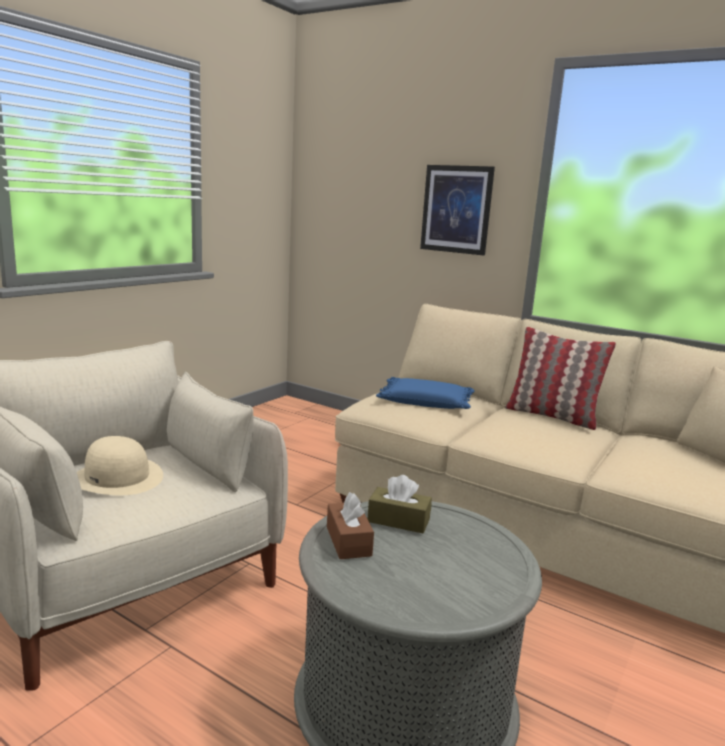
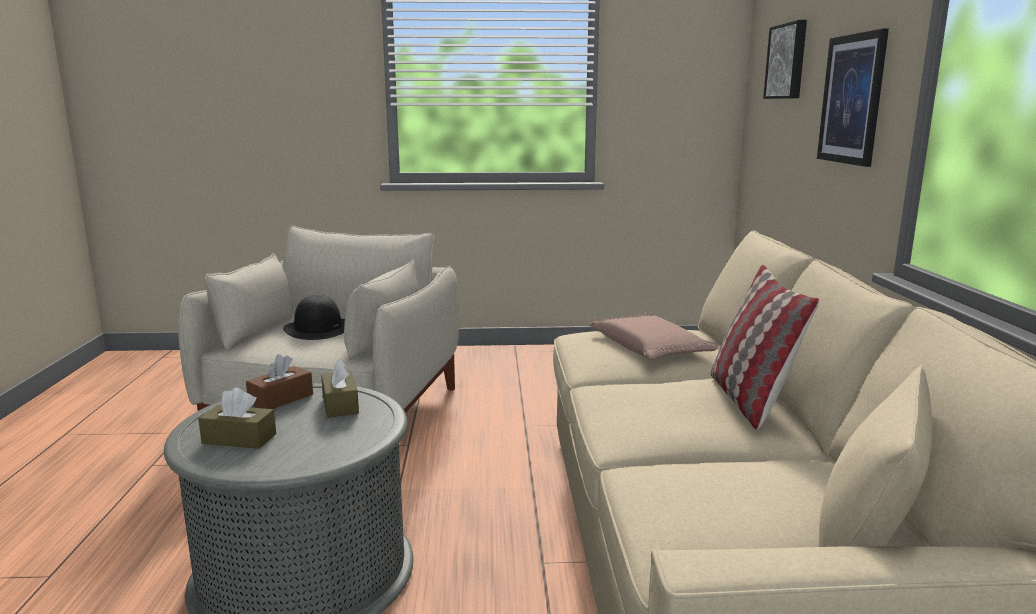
camera: 55 degrees right, 0 degrees up
(118, 478) = (318, 328): beige hat -> black hat
(362, 174) = (788, 61): none -> picture
(424, 585) = (239, 439): none -> brown tissue box
(425, 400) = (649, 345): blue pillow -> beige pillow

